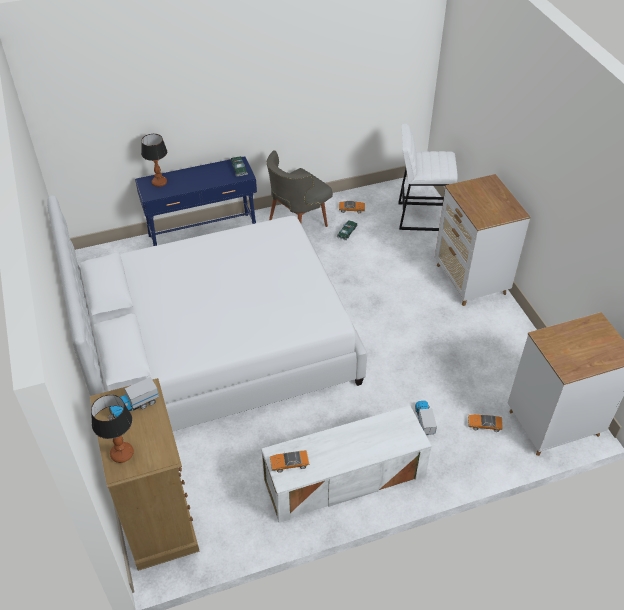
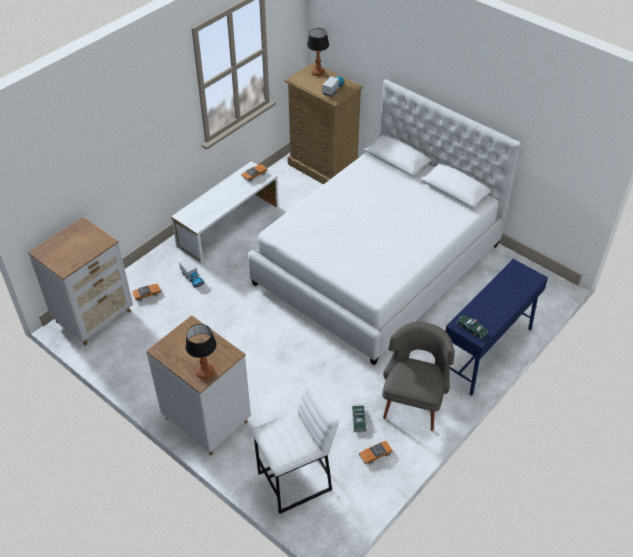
camera: 150 degrees right, 0 degrees up
(159, 182) = (522, 282): table lamp -> table lamp (205, 373)

